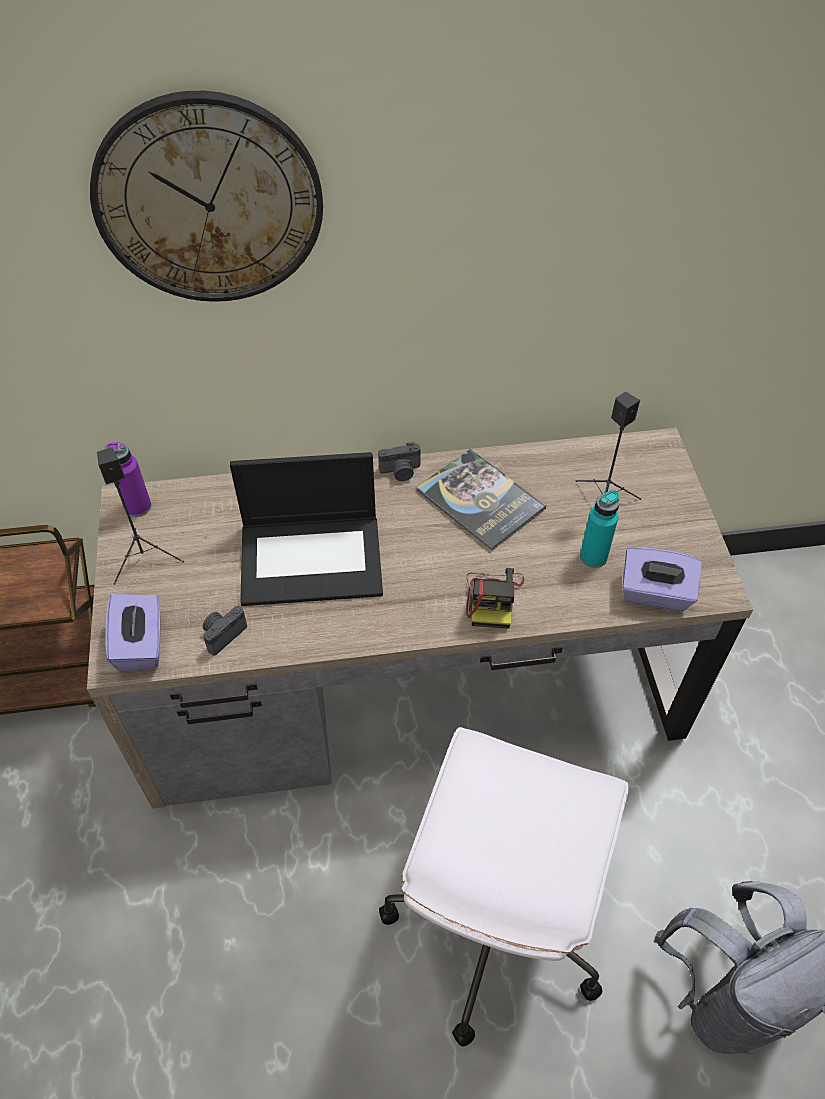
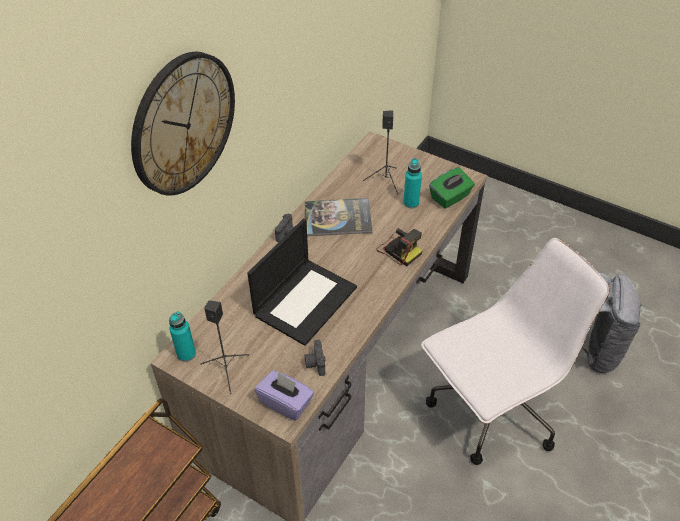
camera: 50 degrees left, 5 degrees down
(138, 507) = (186, 354): purple bottle -> turquoise bottle
(495, 919) = (492, 410): white office chair -> white office chair turned 90 degrees counterclockwise
(655, 594) = (450, 197): purple tissue box -> green tissue box

